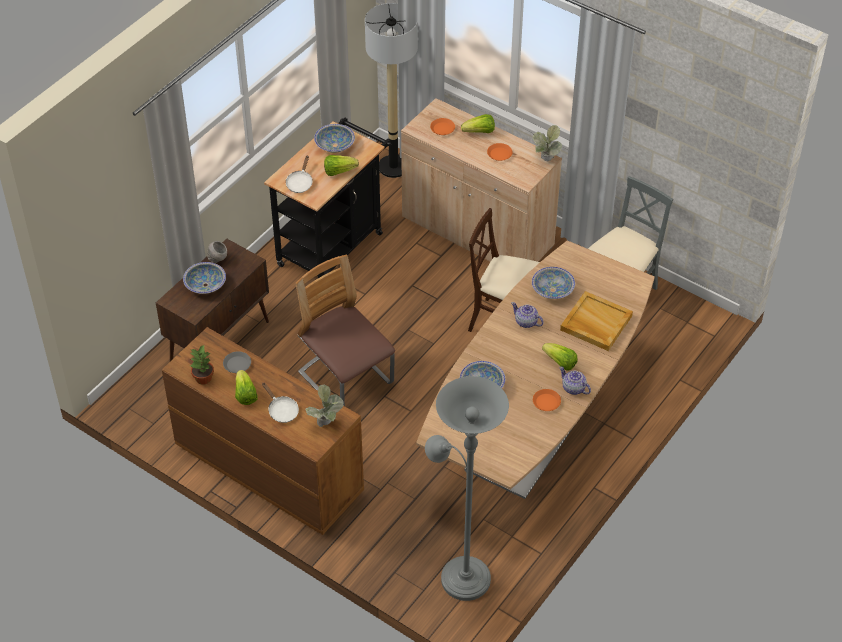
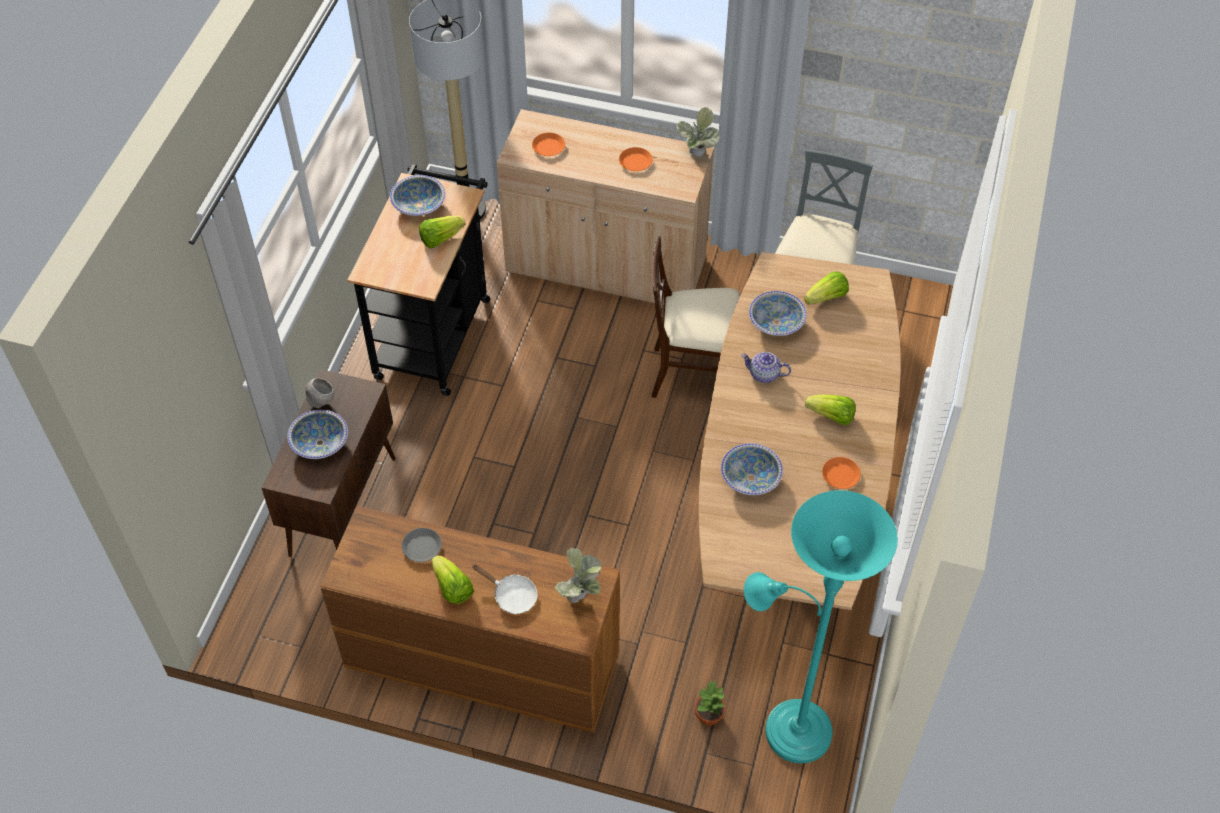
camera: 20 degrees left, 5 degrees up
(203, 378) = (383, 582): potted plant -> potted plant (708, 716)
(300, 183) = (396, 268): white frying pan -> none
(346, 379) = (528, 507): chair -> none
(461, 574) = (790, 727): grey floor lamp -> turquoise floor lamp
(479, 132) = (597, 140): lettuce -> lettuce (826, 298)
(573, 388) = (865, 446): teapot -> none
(595, 323) = (848, 351): beige tray -> none

